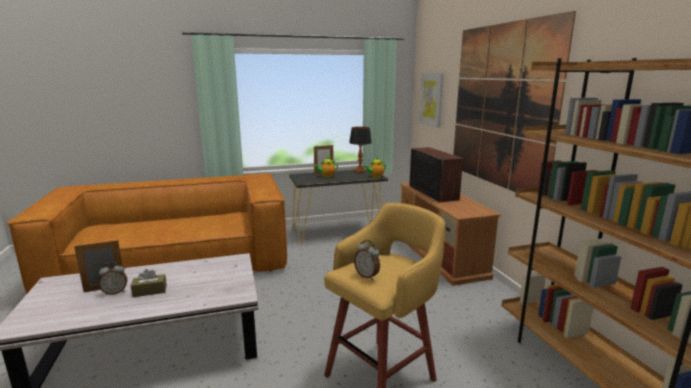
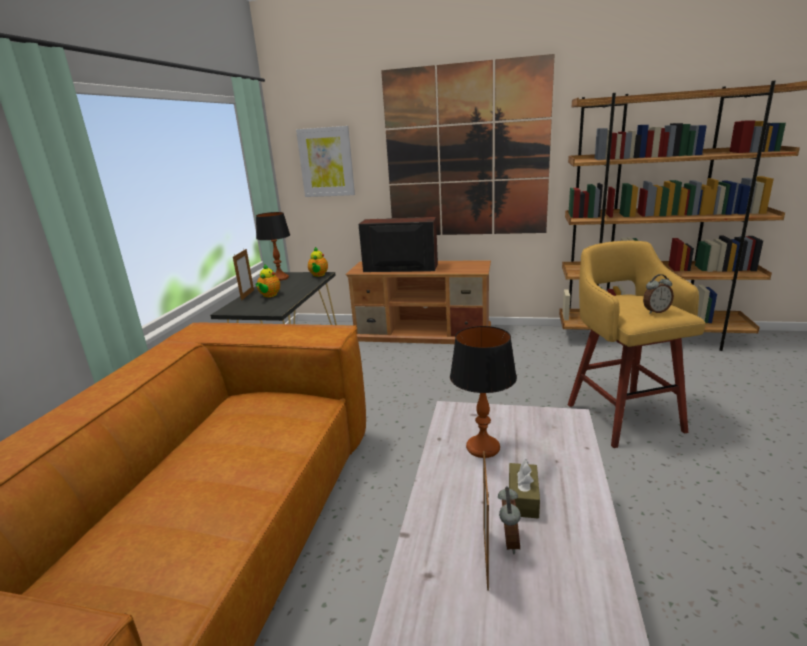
camera: 60 degrees left, 5 degrees up
(198, 273) = (483, 447): none -> table lamp

